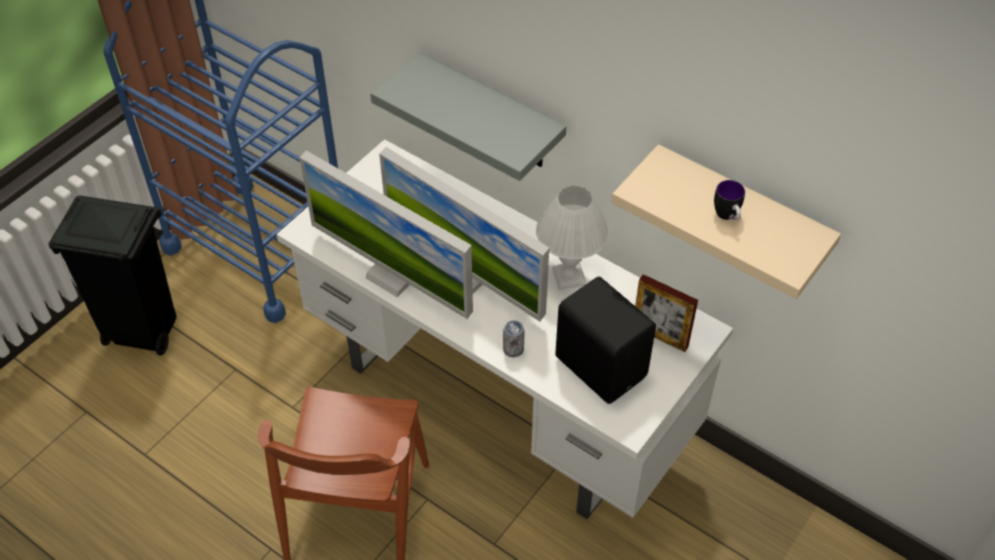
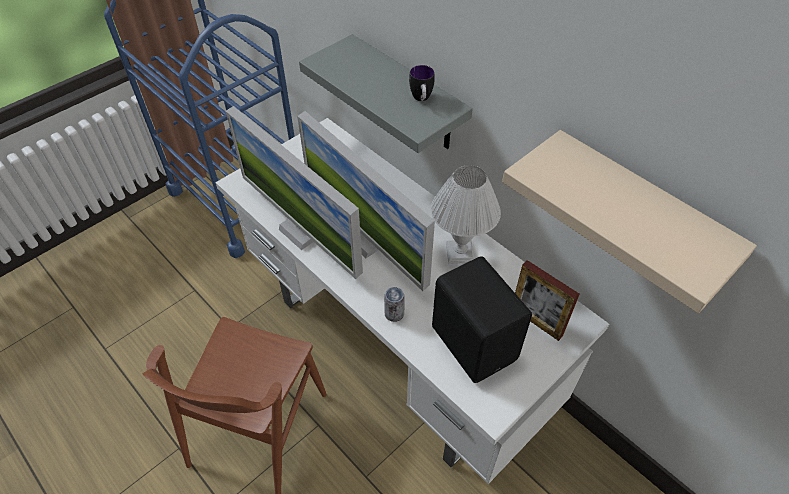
camera: 10 degrees right, 0 degrees up
(142, 332) = (134, 251): black trash can -> none
(727, 217) = (626, 211): mug -> mug (421, 99)

